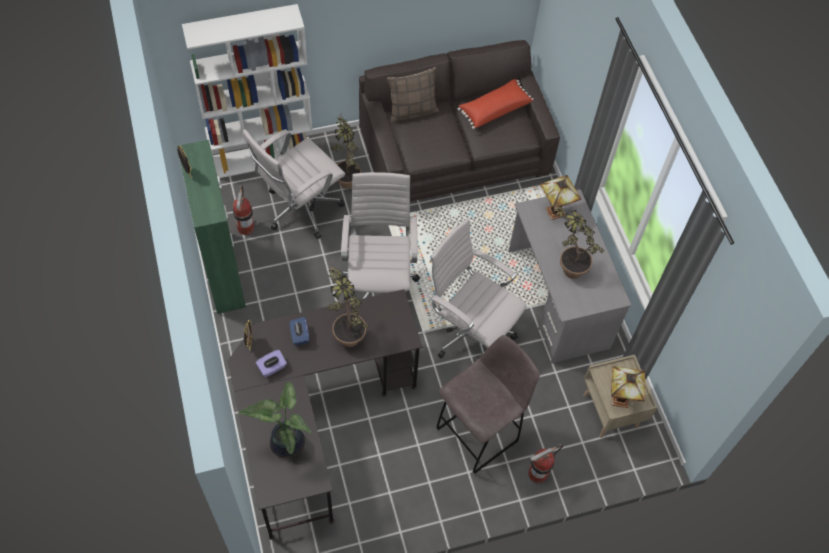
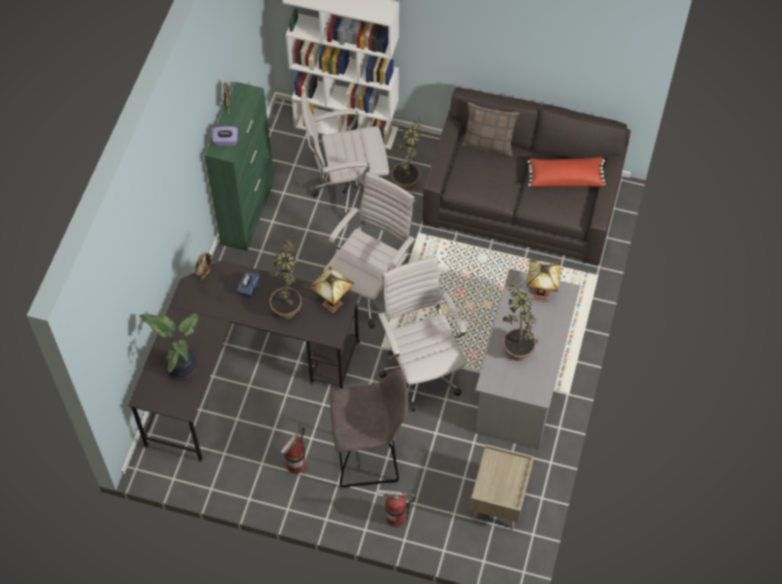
camera: 35 degrees right, 0 degrees up
(245, 227) = (291, 182): fire extinguisher -> fire extinguisher (296, 465)
(272, 368) = (210, 303): purple tissue box -> purple tissue box (226, 141)
(619, 398) = (493, 485): table lamp -> table lamp (332, 302)

